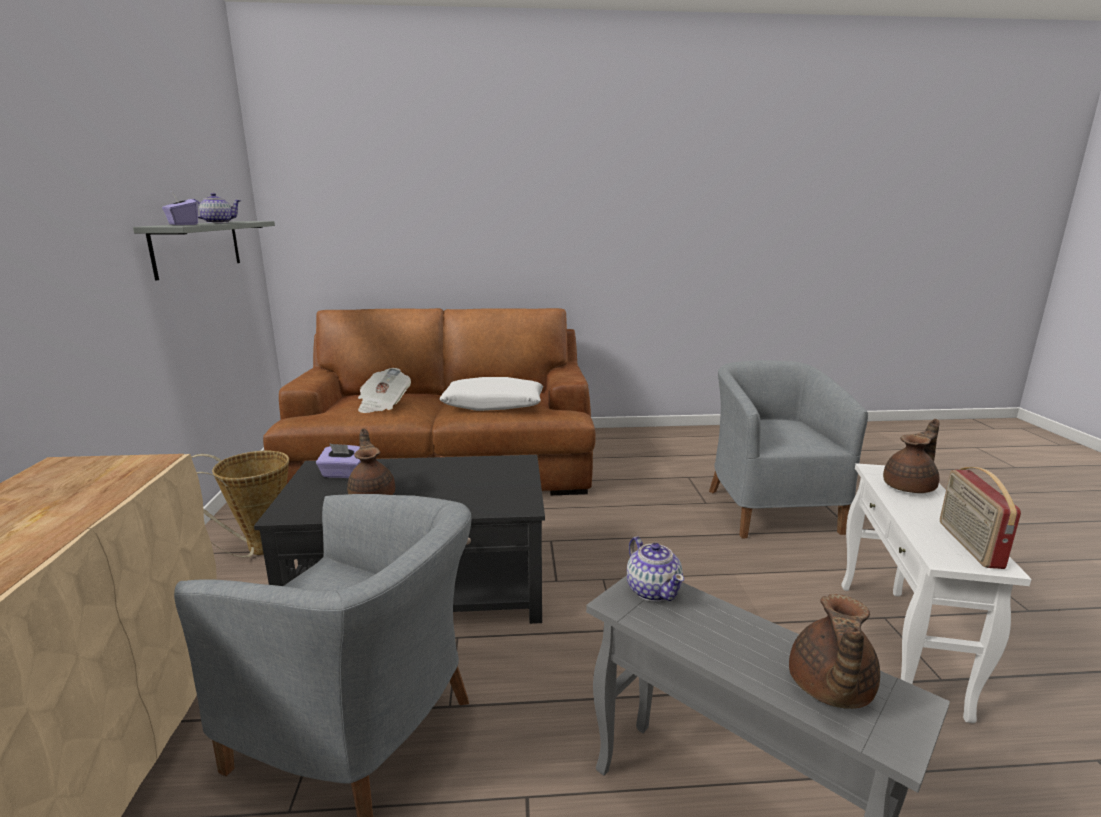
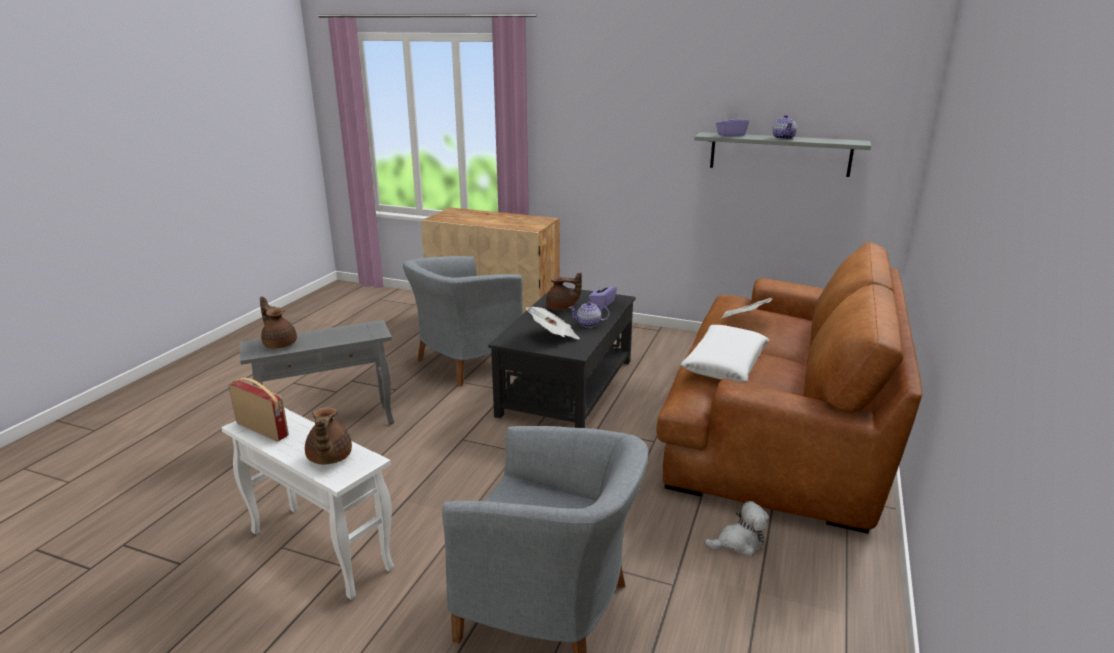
camera: 115 degrees right, 5 degrees up
(256, 549) = (652, 345): basket -> none
(483, 481) = (553, 336): none -> newspaper
(622, 464) = (738, 542): none -> plush toy
(653, 590) = (371, 333): teapot -> teapot (589, 324)

